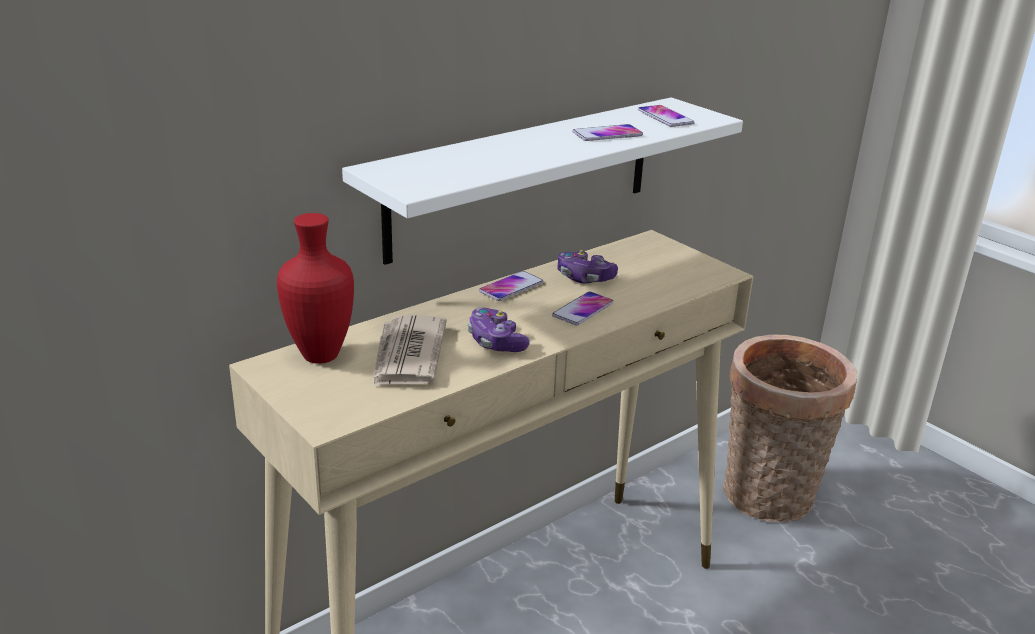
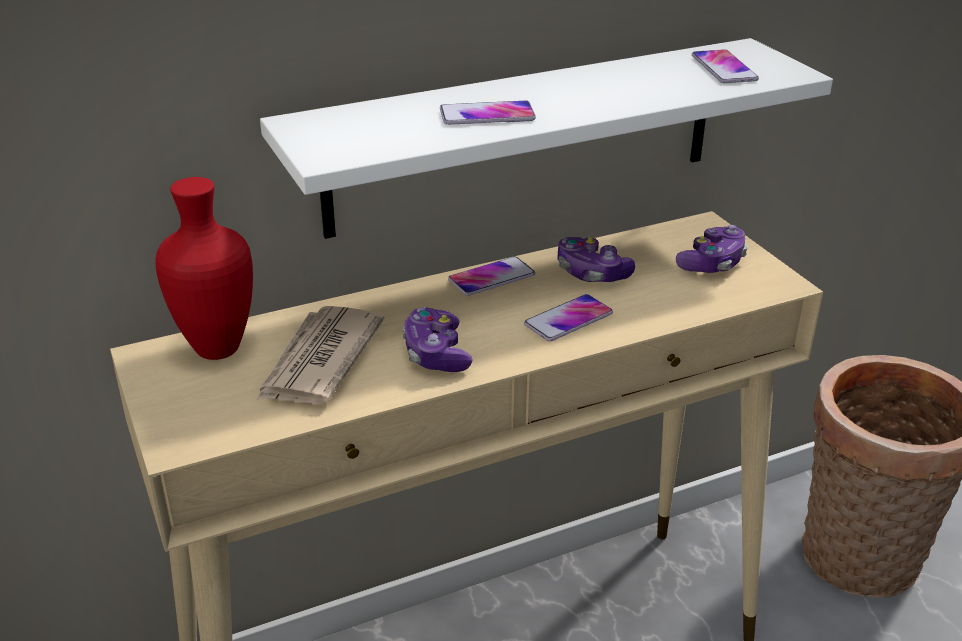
camera: 15 degrees right, 5 degrees up
(607, 134) = (628, 90): phone -> phone (487, 115)
(668, 264) = (712, 263): none -> game controller

